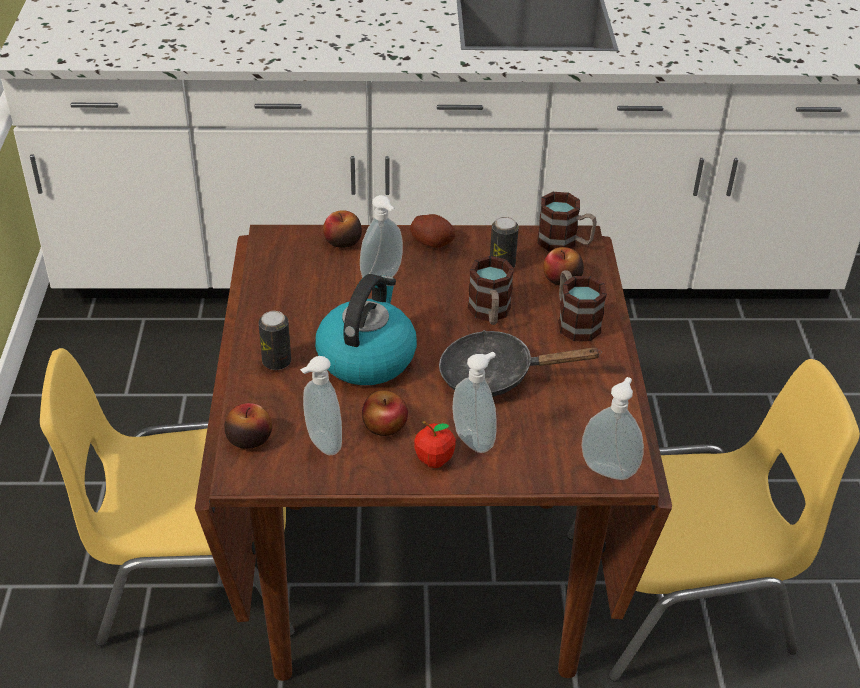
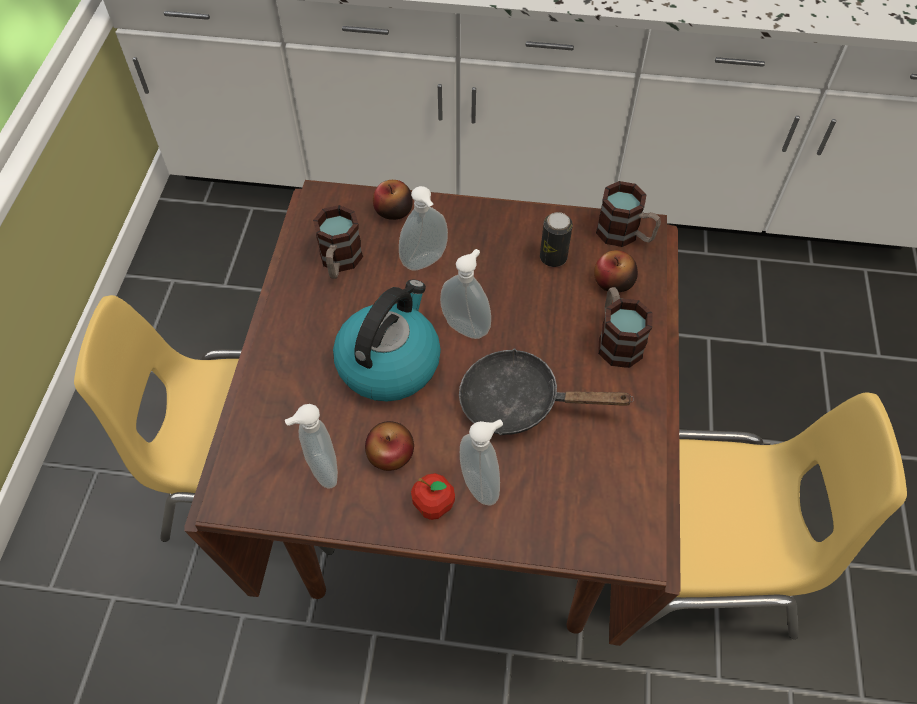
camera: 10 degrees right, 15 degrees up
(249, 438) = (249, 454): apple -> none
(276, 362) = (296, 358): can -> none
(432, 242) = (485, 221): potato -> none
(490, 314) = (528, 320): mug -> mug (339, 262)
(609, 469) = (618, 542): soap dispenser -> soap dispenser (467, 326)

